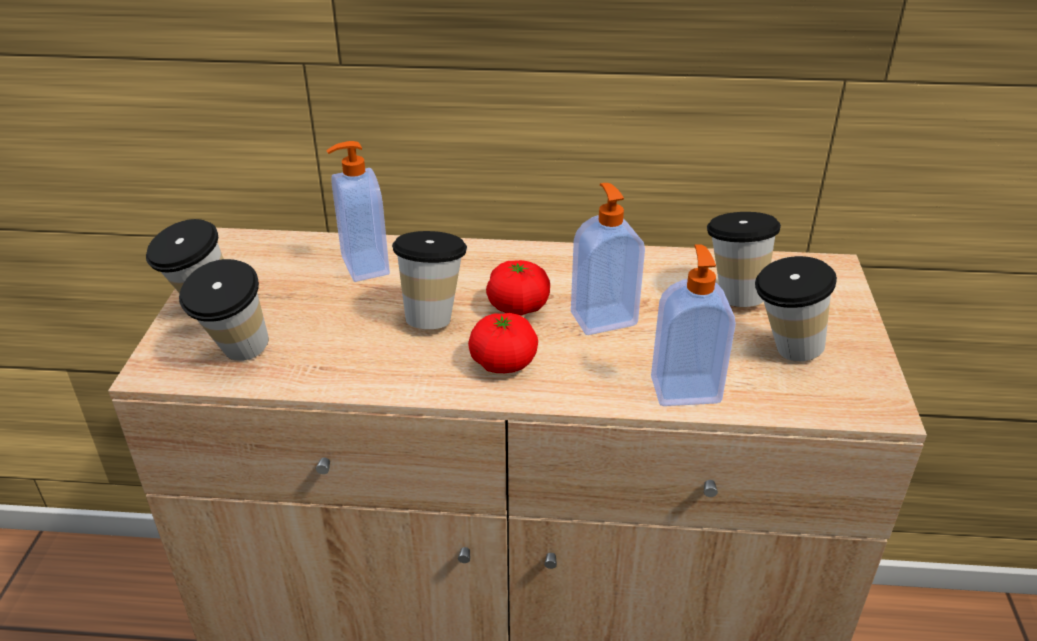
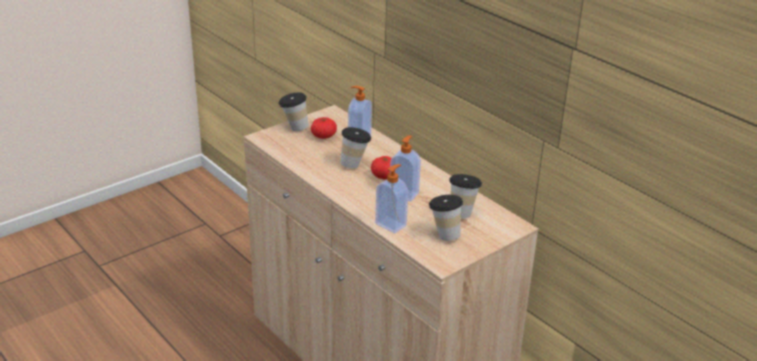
camera: 45 degrees right, 5 degrees down
(236, 356) = (285, 145): cup -> none
(503, 362) = (352, 187): tomato -> tomato (323, 136)

